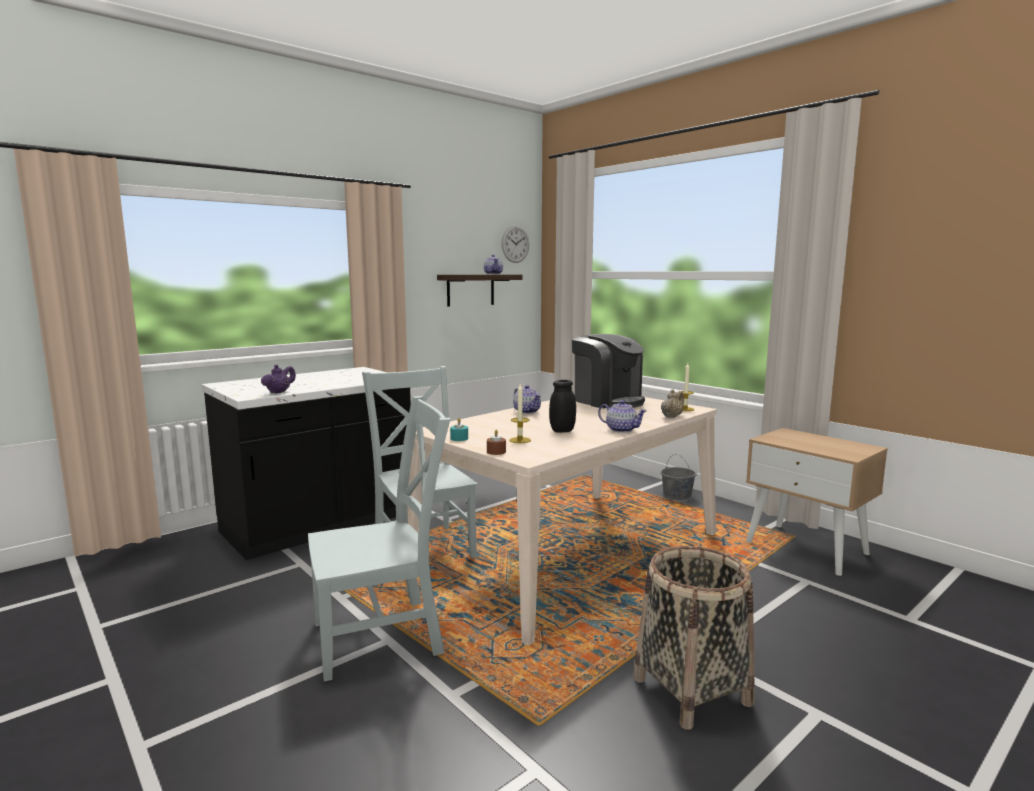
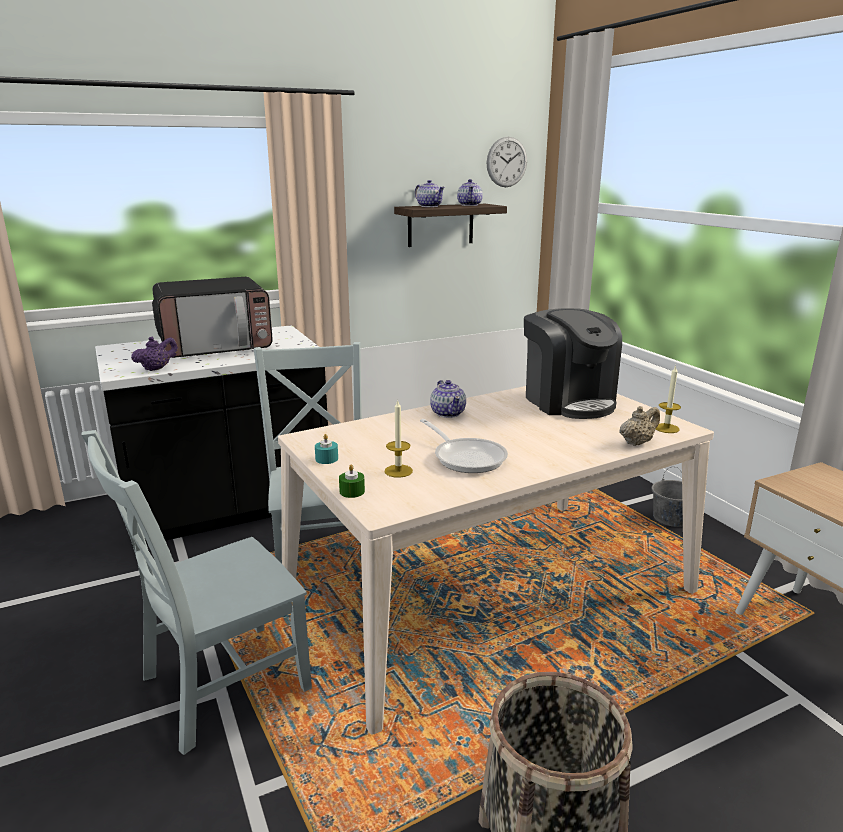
camera: 15 degrees right, 10 degrees up
(314, 379) = (216, 345): none -> microwave
(384, 637) = (218, 686): grey chair -> grey chair turned 150 degrees clockwise
(496, 452) = (352, 491): brown candle -> green candle
(562, 431) = (466, 457): black jar -> frying pan
(621, 430) = (546, 464): teapot -> teapot (429, 206)

